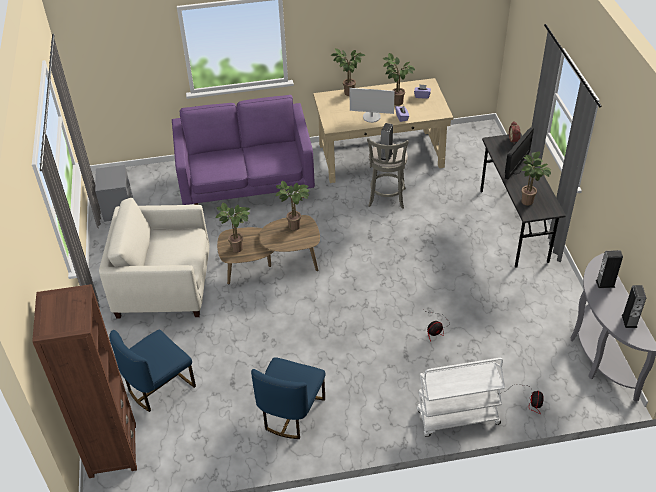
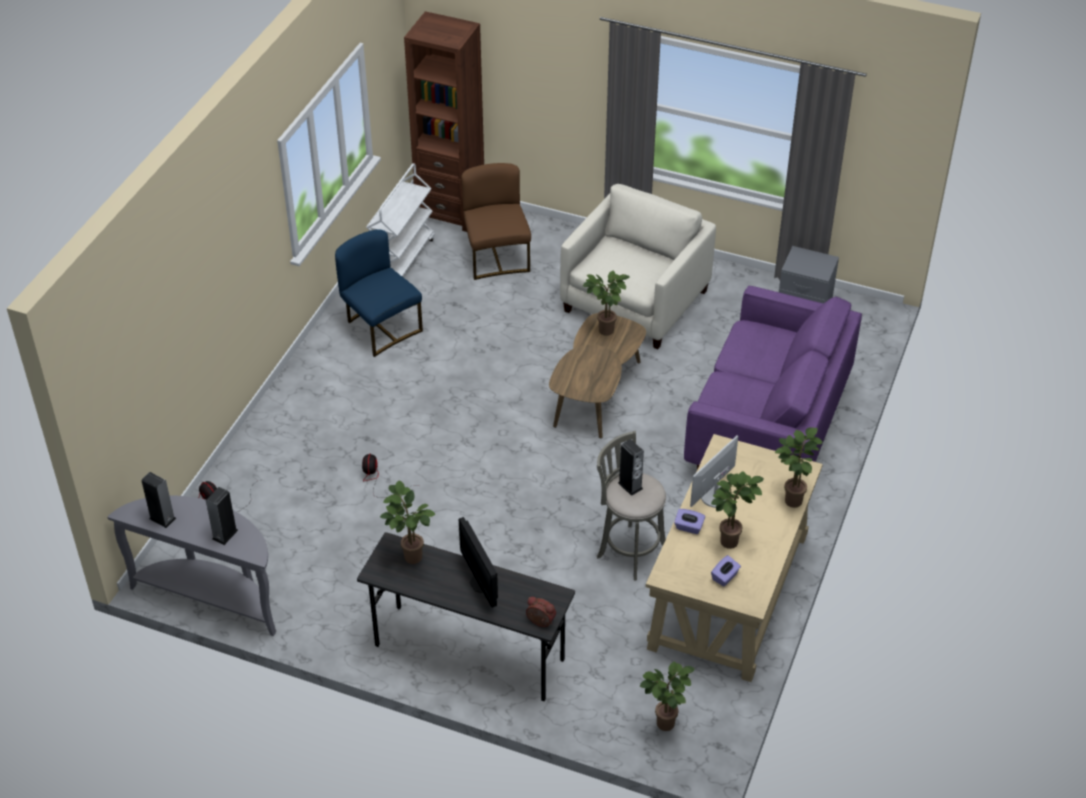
camera: 120 degrees right, 0 degrees up
(159, 386) = (496, 257): blue chair -> brown chair
(296, 226) = (595, 383): potted plant -> potted plant (664, 726)
(457, 418) = (259, 436): white cart -> white cart (402, 258)

